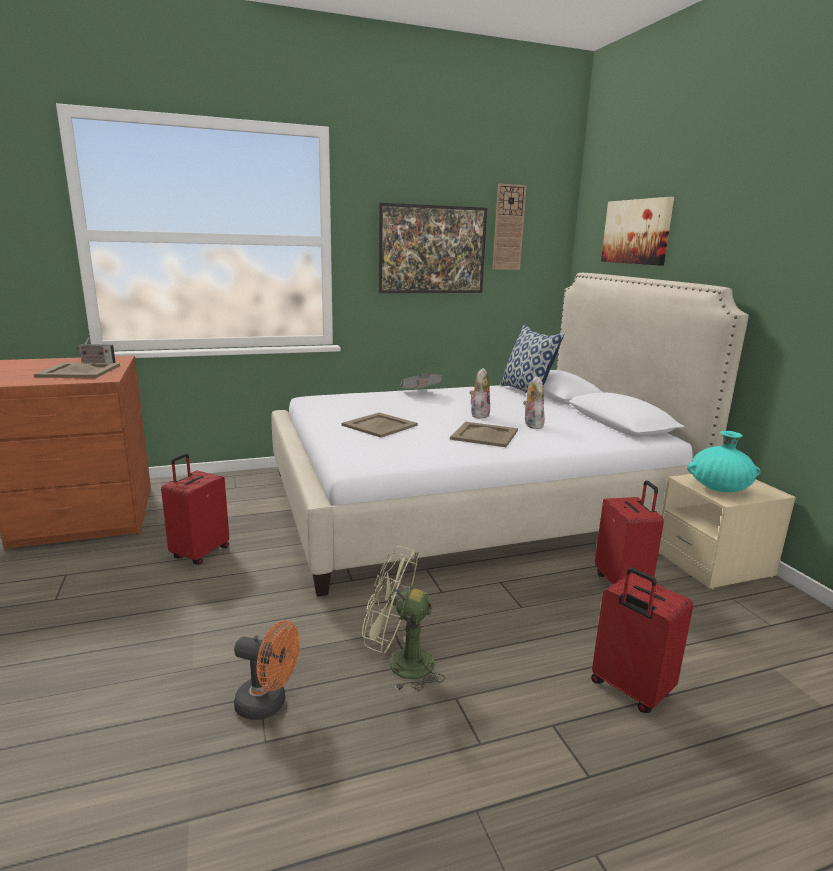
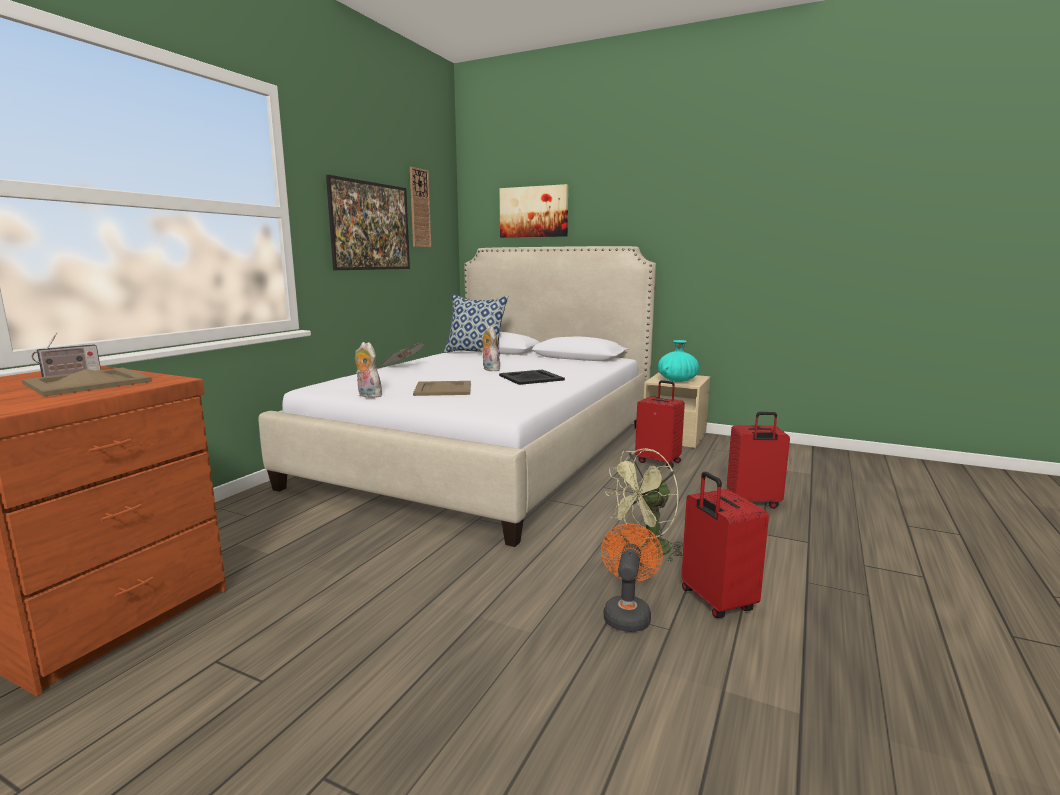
camera: 45 degrees left, 5 degrees down
(200, 553) = (340, 571): red suitcase -> red suitcase (715, 601)
(268, 704) = (627, 613): orange fan -> orange fan turned 45 degrees counterclockwise
(484, 434) = (530, 378): beige tray -> black tray
(531, 425) = (538, 367): plush toy -> plush toy (367, 395)

